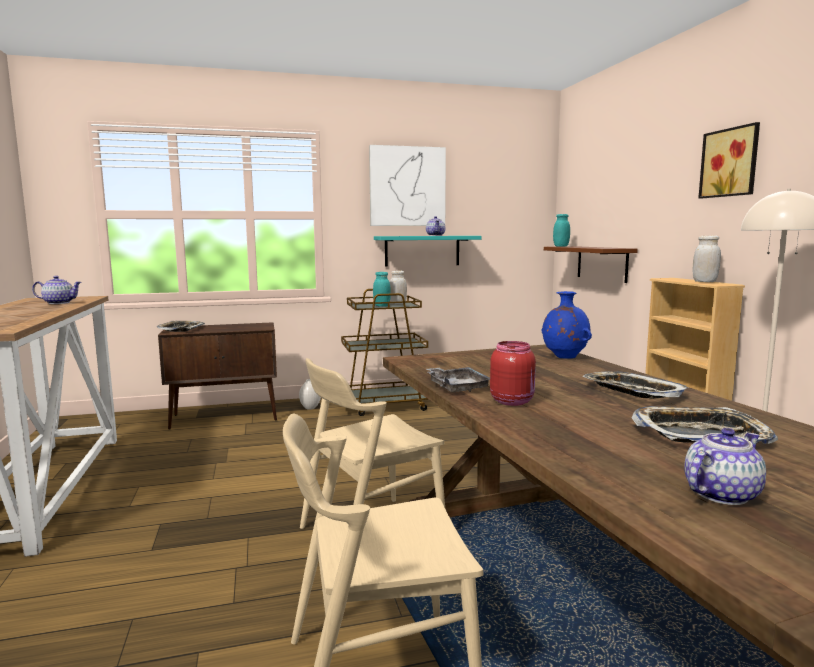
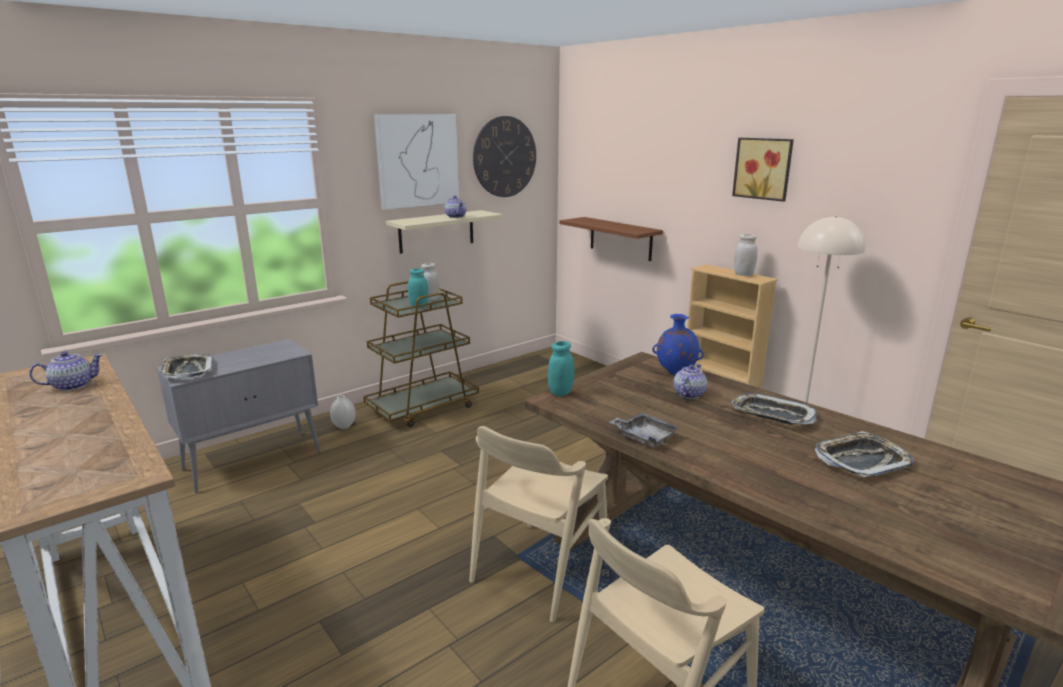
camera: 25 degrees left, 10 degrees up
(226, 417) = (254, 460): brown cabinet -> grey cabinet
(422, 250) = (436, 231): turquoise shelf -> beige shelf
(496, 189) = (504, 157): none -> wall clock
(512, 401) = (707, 448): red jar -> none
(561, 246) = (578, 220): turquoise jar -> turquoise jar (560, 392)
(720, 494) = (929, 524): teapot -> teapot (688, 394)

